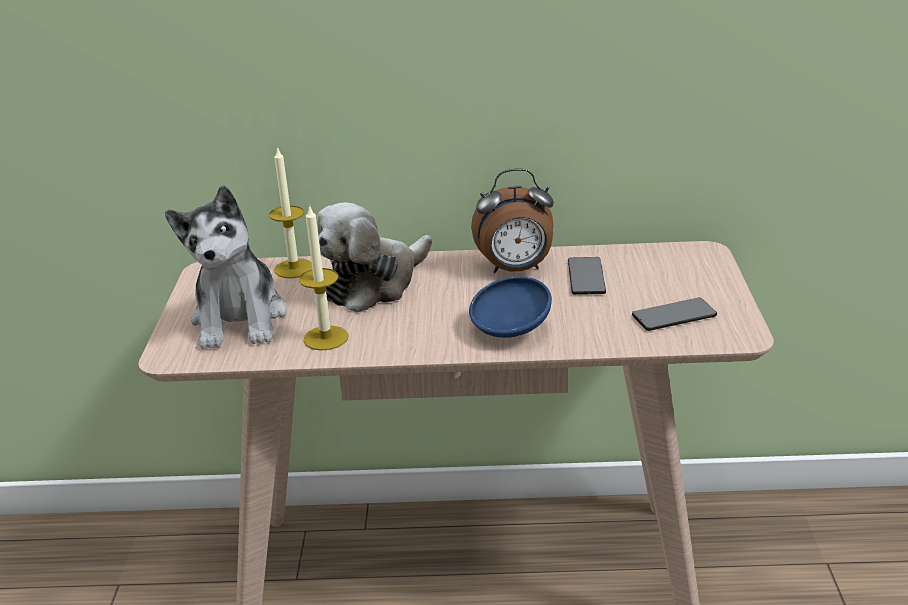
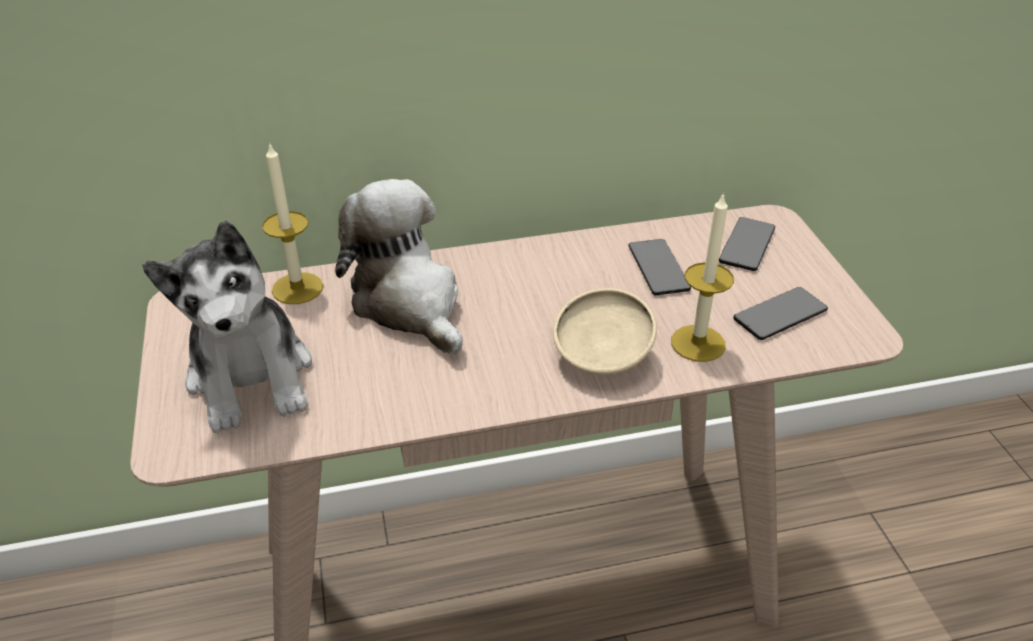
camera: 15 degrees left, 10 degrees up
(326, 338) = (376, 395): candle -> candle (698, 343)
(374, 284) = (409, 303): plush toy -> plush toy turned 120 degrees clockwise
(509, 331) = (601, 357): blue bowl -> beige bowl
(515, 269) = (572, 264): alarm clock -> none
(671, 267) = (747, 245): none -> phone

